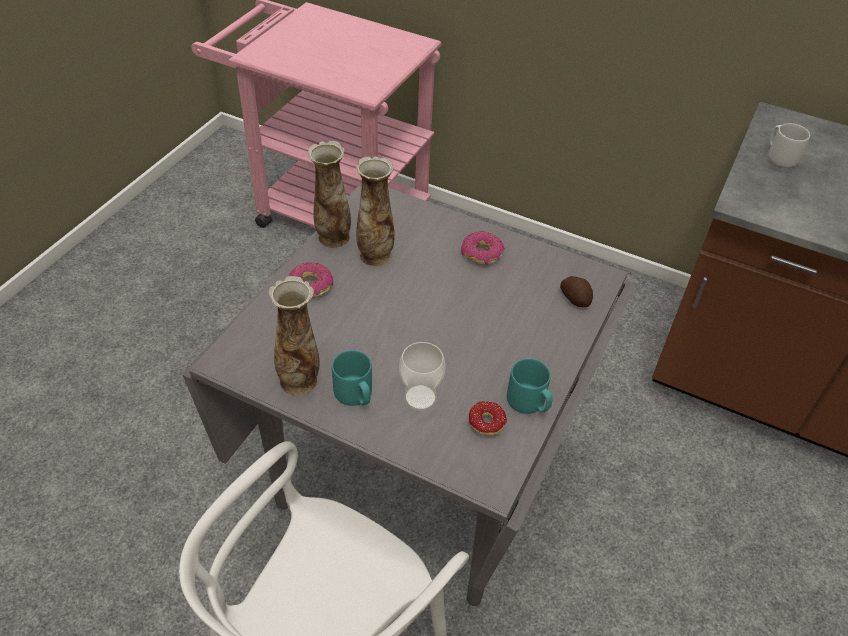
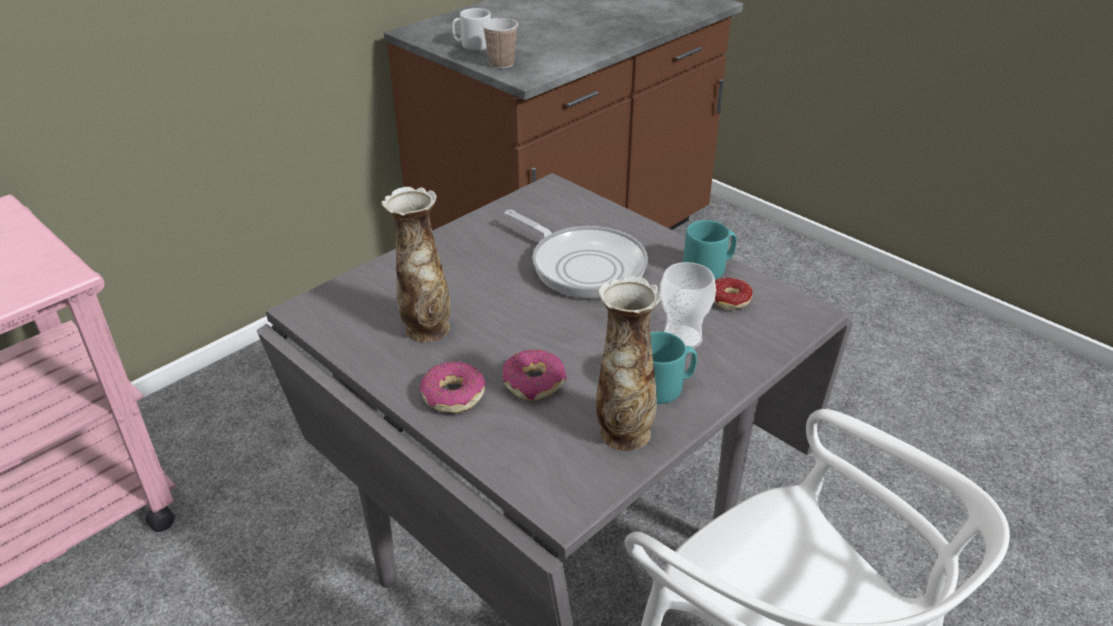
camera: 70 degrees left, 10 degrees down
(332, 238) = (368, 360): vase -> none
(482, 254) = (474, 250): donut -> donut (534, 383)
(492, 320) = (583, 265): none -> frying pan
(575, 298) = (575, 209): potato -> none
(755, 183) = (501, 64): none -> cup

